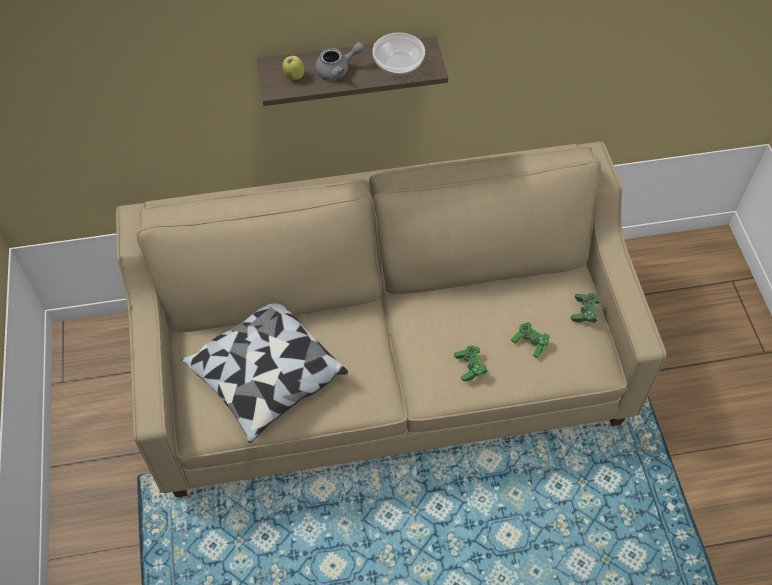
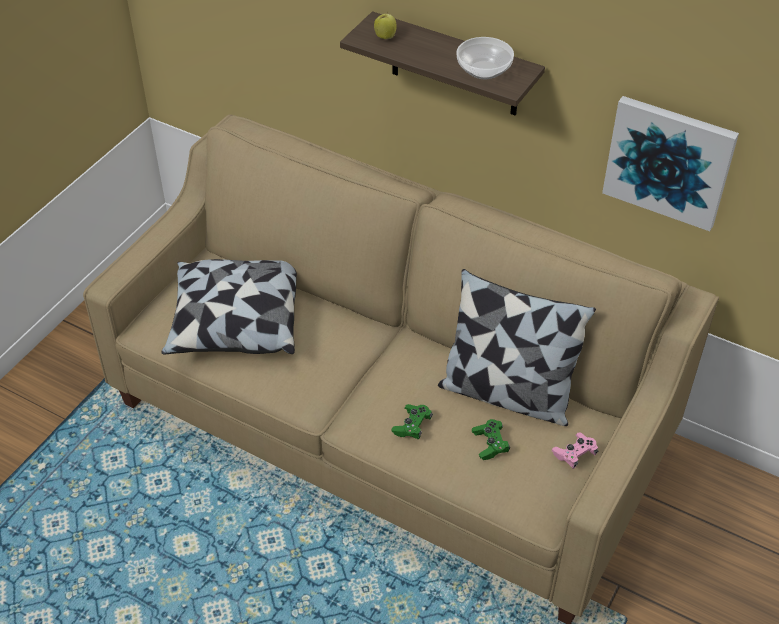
camera: 40 degrees right, 10 degrees down
(338, 69) = (427, 49): grey teapot -> none
(504, 298) = (507, 393): none -> pillow
(551, 63) = (669, 161): none -> picture
(584, 311) = (574, 454): green game controller -> pink game controller

